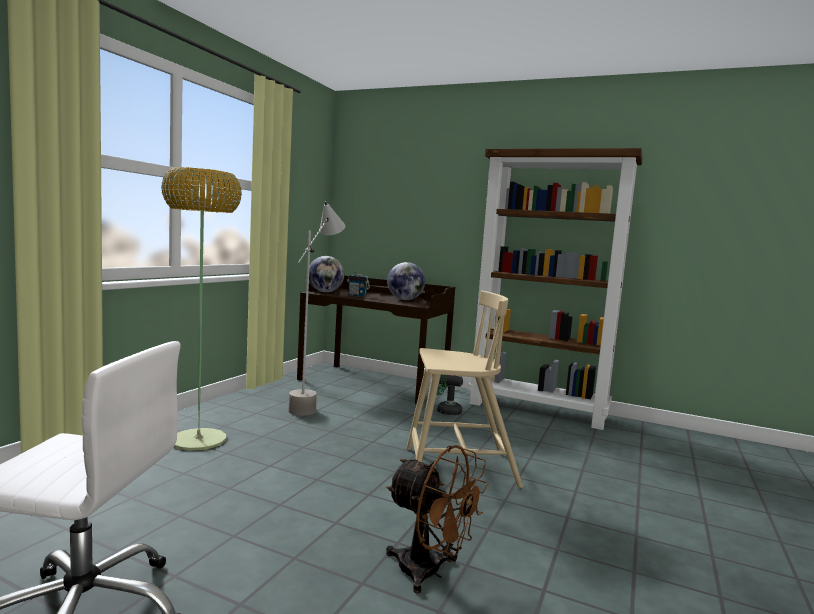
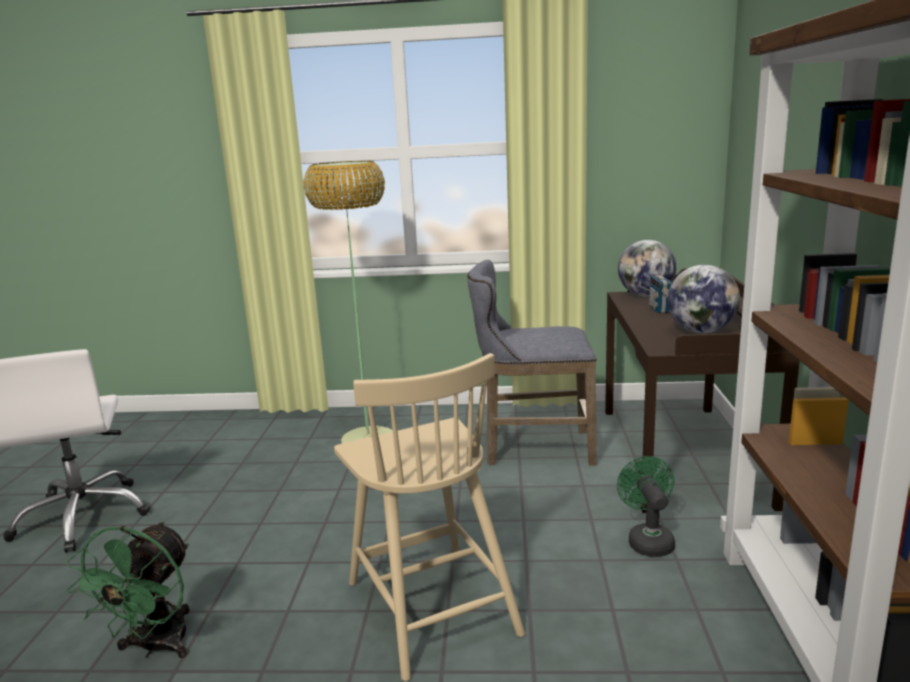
camera: 70 degrees right, 10 degrees up
(312, 404) = (532, 449): grey floor lamp -> grey stool
(429, 572) = (155, 647): brown fan -> green fan

